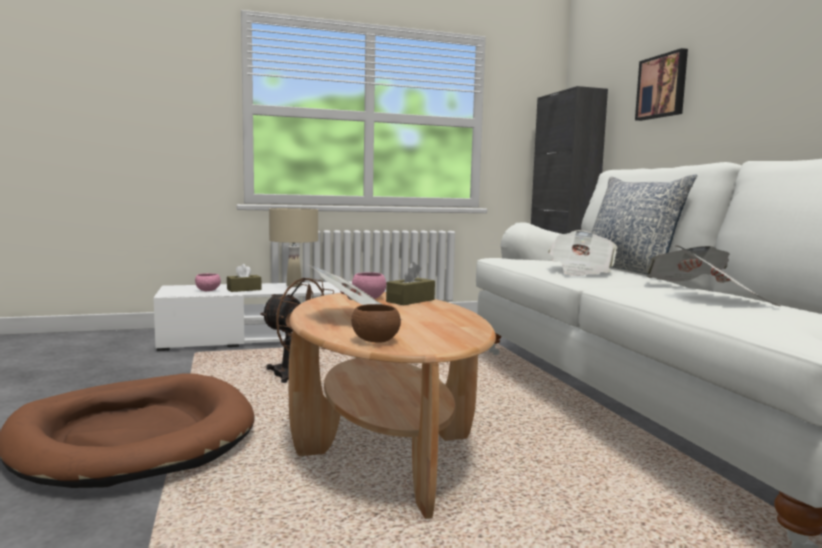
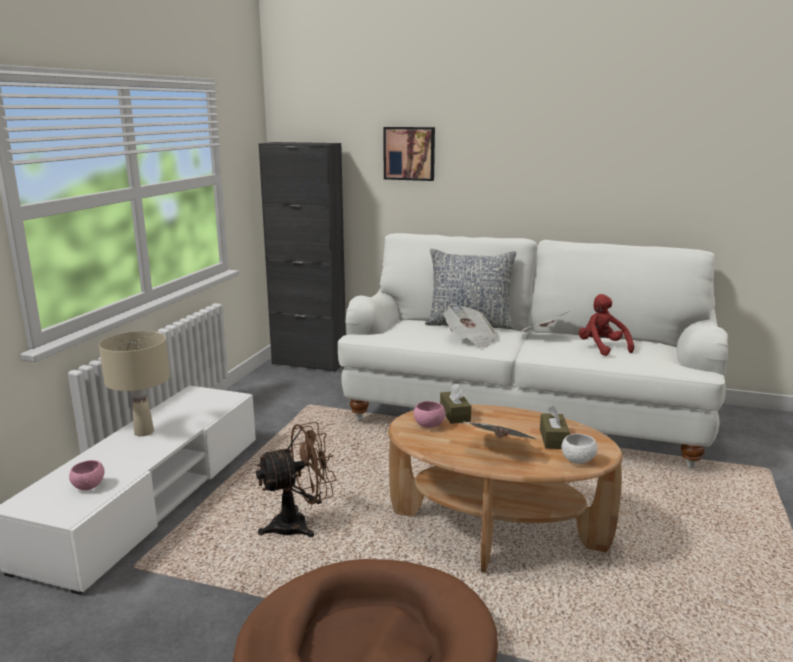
camera: 55 degrees left, 10 degrees up
(244, 289) = (119, 464): brown tissue box -> brown tissue box (553, 439)
(375, 341) = (577, 461): brown bowl -> white bowl
(724, 300) = (602, 348): newspaper -> red plush toy

